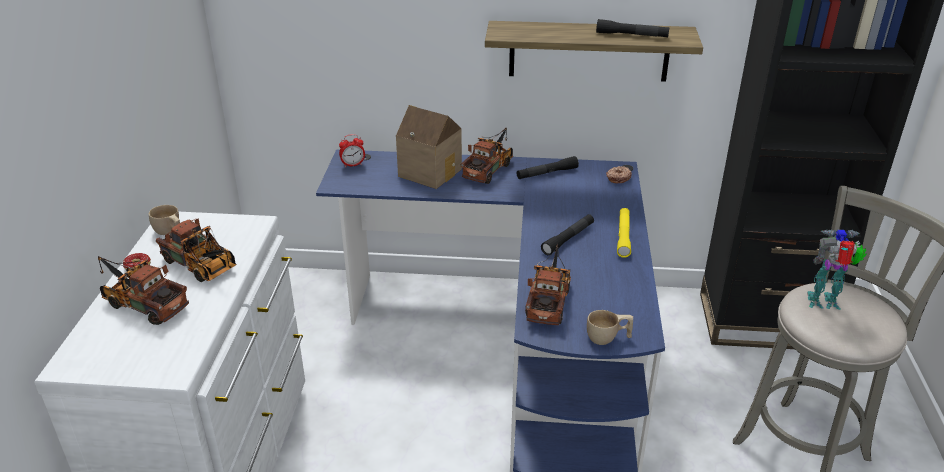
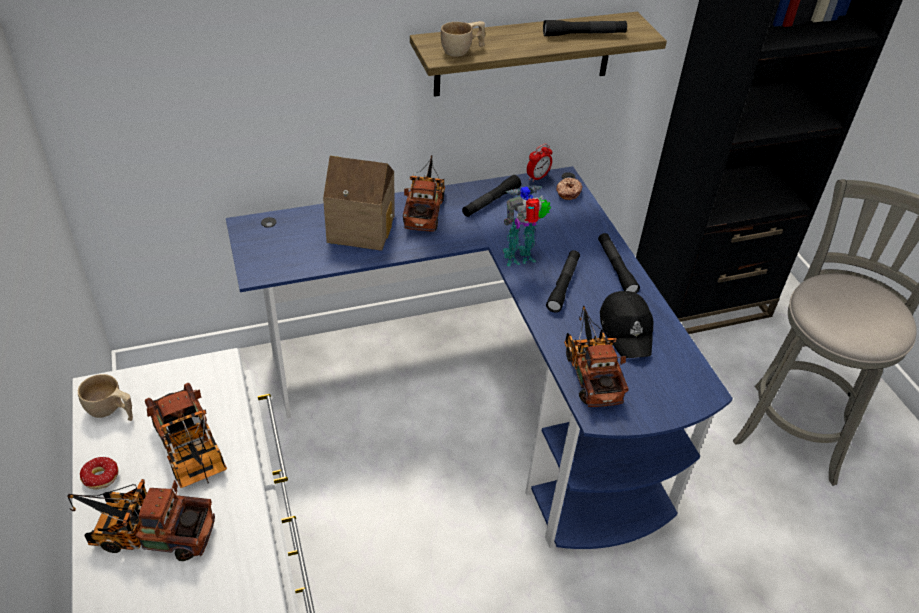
camera: 25 degrees left, 10 degrees up
(202, 267) = (191, 452): toy truck -> toy truck turned 45 degrees clockwise
(353, 165) = (262, 237): alarm clock -> alarm clock (537, 177)
(601, 280) = (626, 330): none -> black cap
(608, 338) = (675, 403): beige cup -> beige cup (462, 51)
(623, 236) = (616, 268): yellow flashlight -> black flashlight
(824, 303) = (836, 301): toy robot -> toy robot (520, 258)

